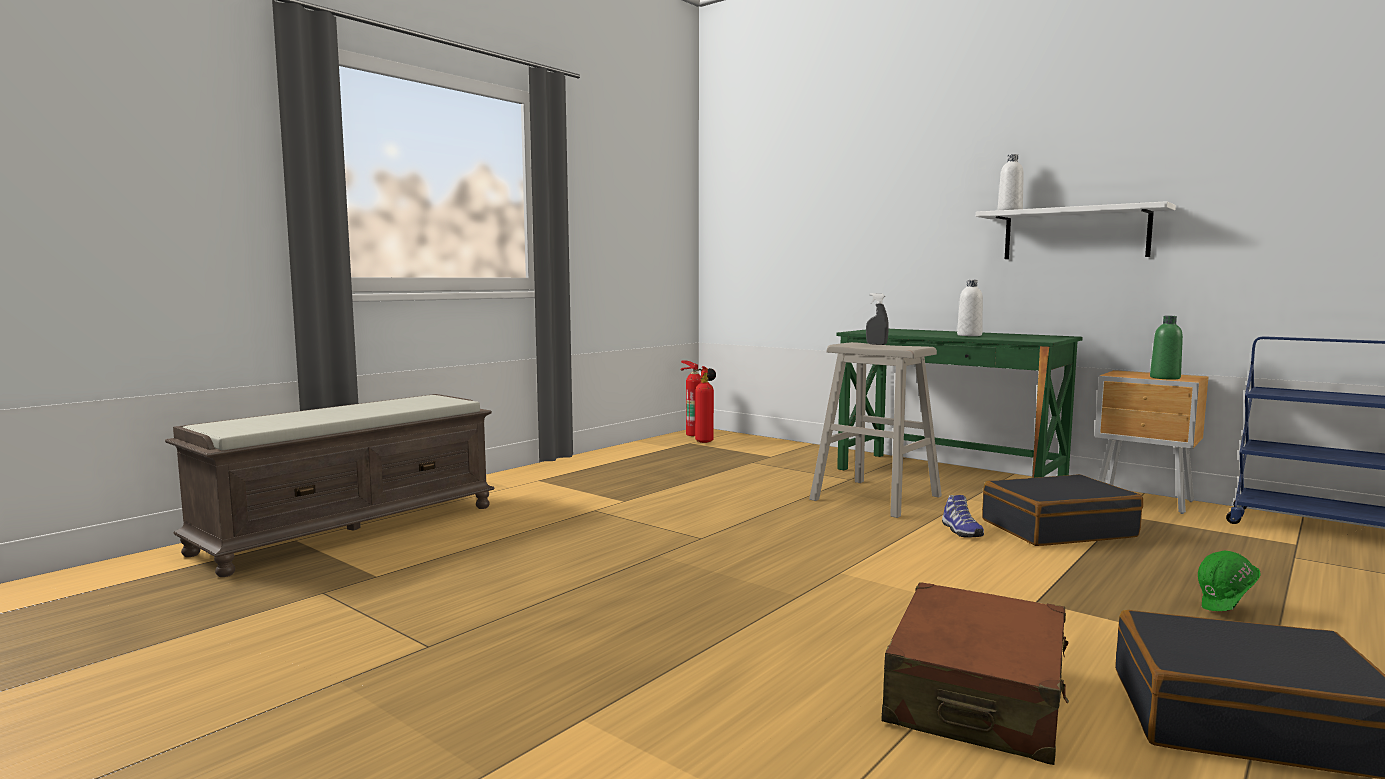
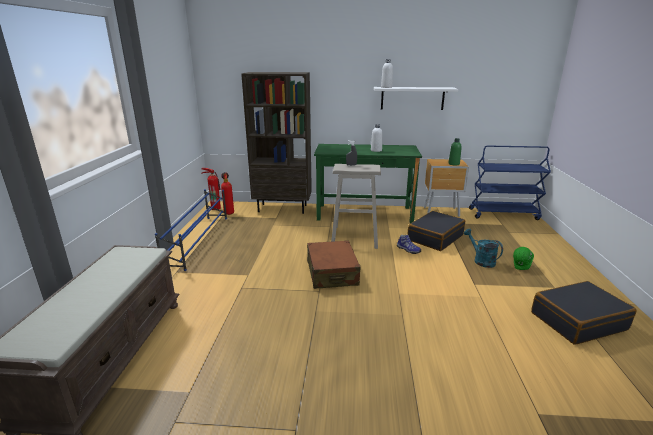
camera: 35 degrees left, 15 degrees up
(616, 459) = (199, 240): none -> blue shoe rack
(801, 449) = (283, 208): none -> brown bookcase
(976, 698) = (515, 346): brown suitcase -> brown suitcase (332, 273)
(1120, 578) = (481, 260): none -> turquoise watering can

